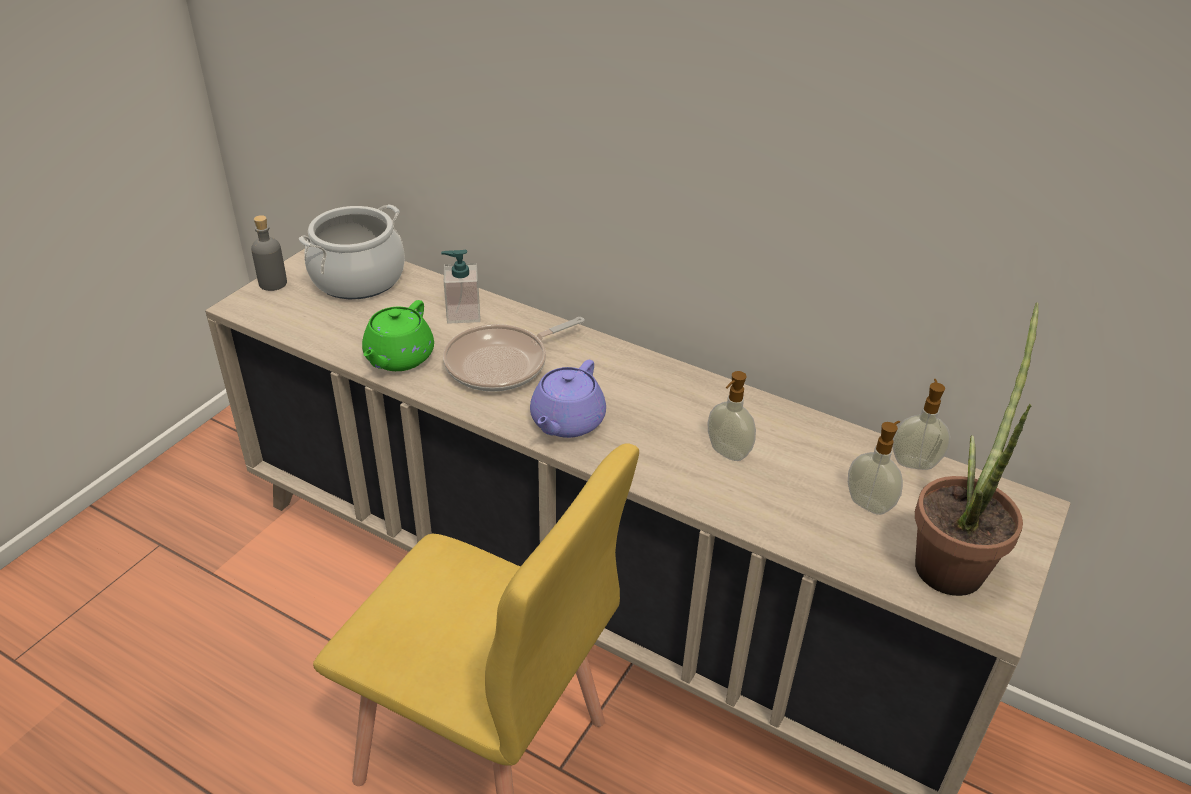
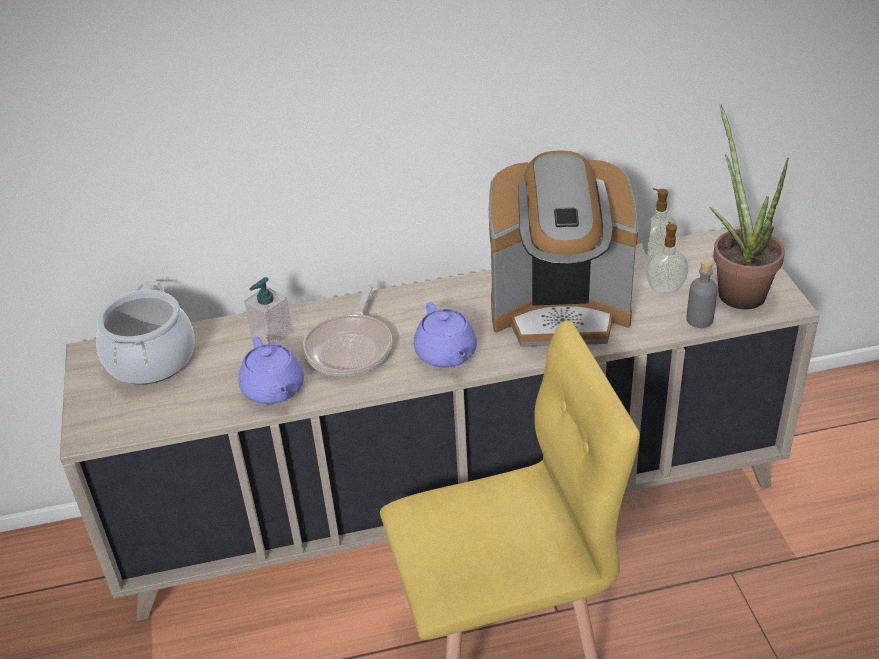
camera: 40 degrees left, 0 degrees up
(273, 283) = (85, 404): grey bottle -> grey bottle (699, 320)
(398, 358) = (274, 390): green teapot -> purple teapot
(727, 453) = (560, 310): soap dispenser -> coffee machine

